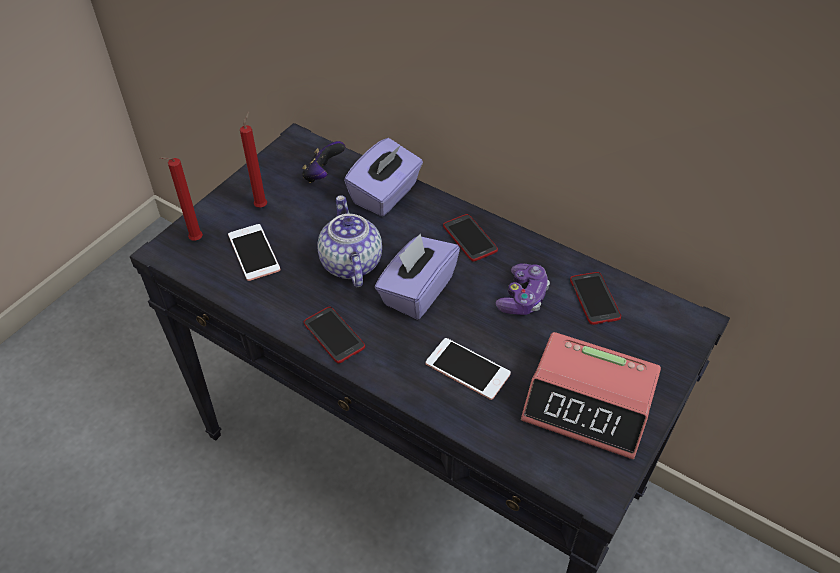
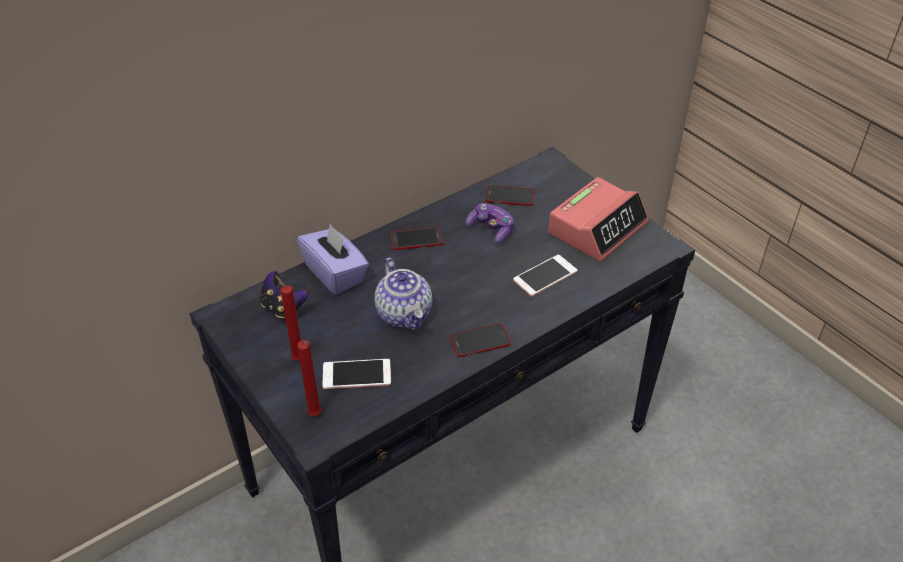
camera: 70 degrees left, 5 degrees down
(350, 263) = (405, 314): teapot -> teapot turned 120 degrees counterclockwise
(417, 291) = (457, 283): purple tissue box -> none

